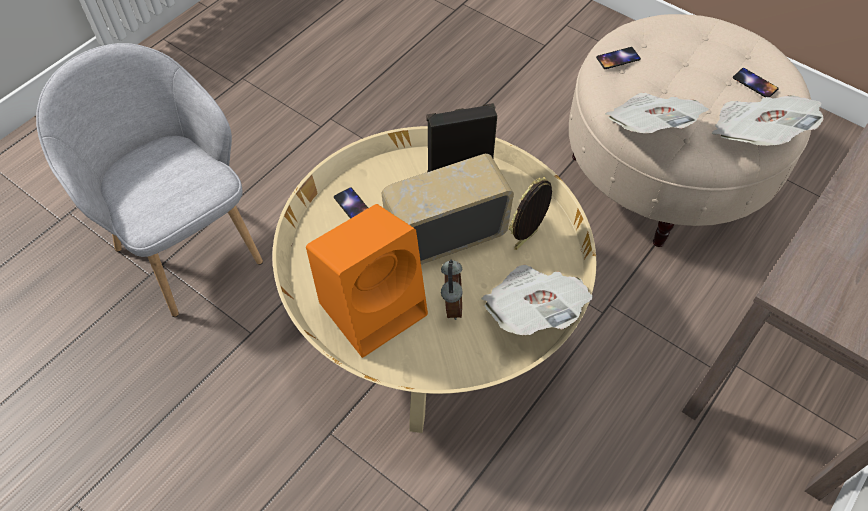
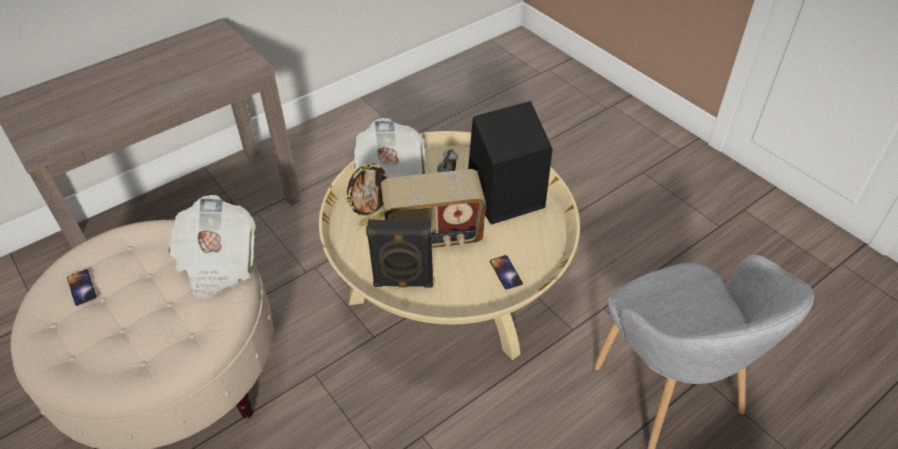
camera: 165 degrees left, 10 degrees down
(375, 306) = (503, 198): orange speaker -> black speaker
(618, 58) = (187, 344): phone -> none
(755, 135) = (133, 239): newspaper -> none

